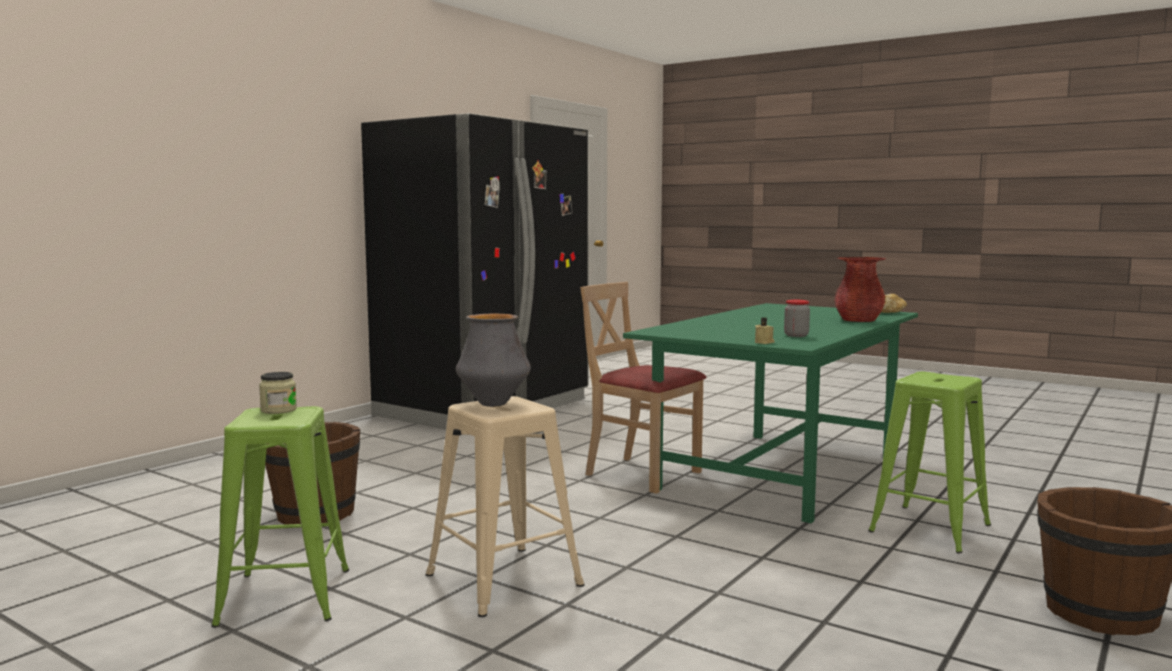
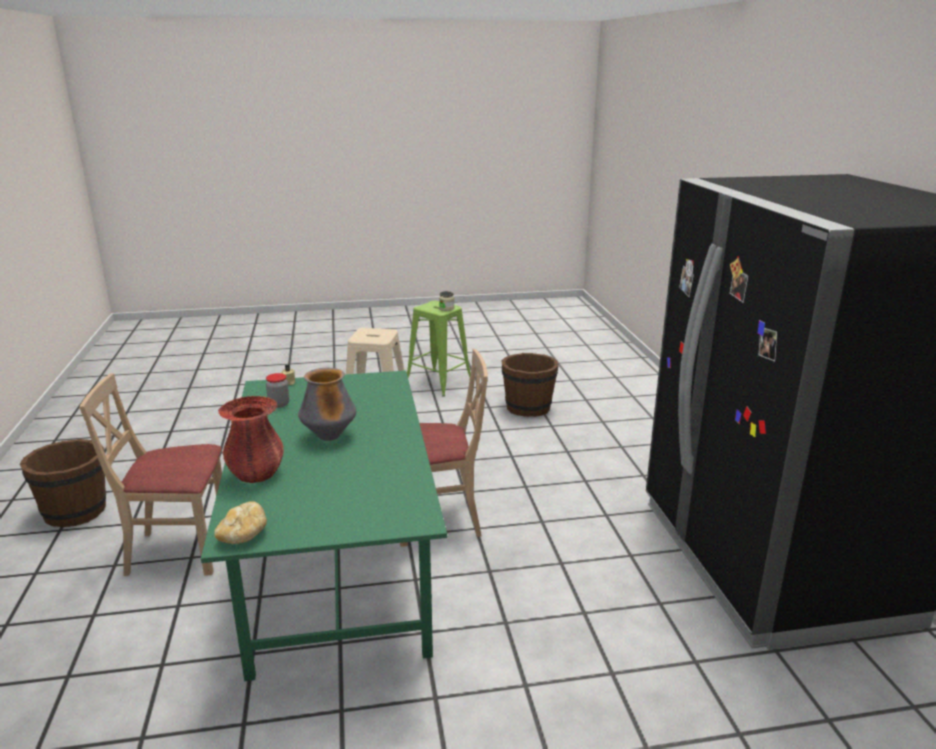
camera: 135 degrees right, 15 degrees up
(493, 404) = (380, 334): vase -> vase (329, 436)
(930, 528) = (179, 551): green stool -> beige chair

